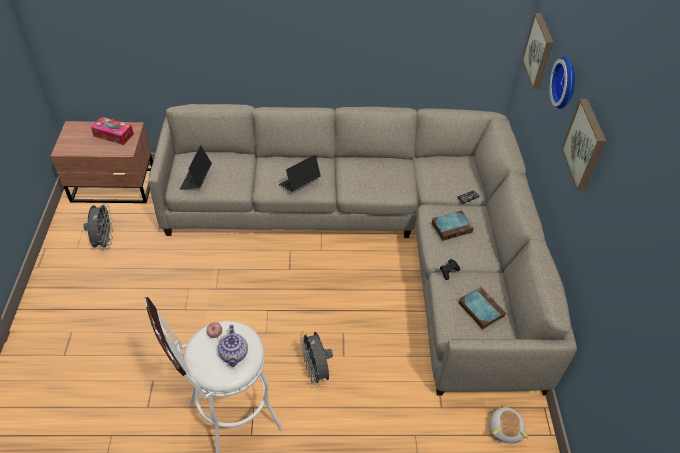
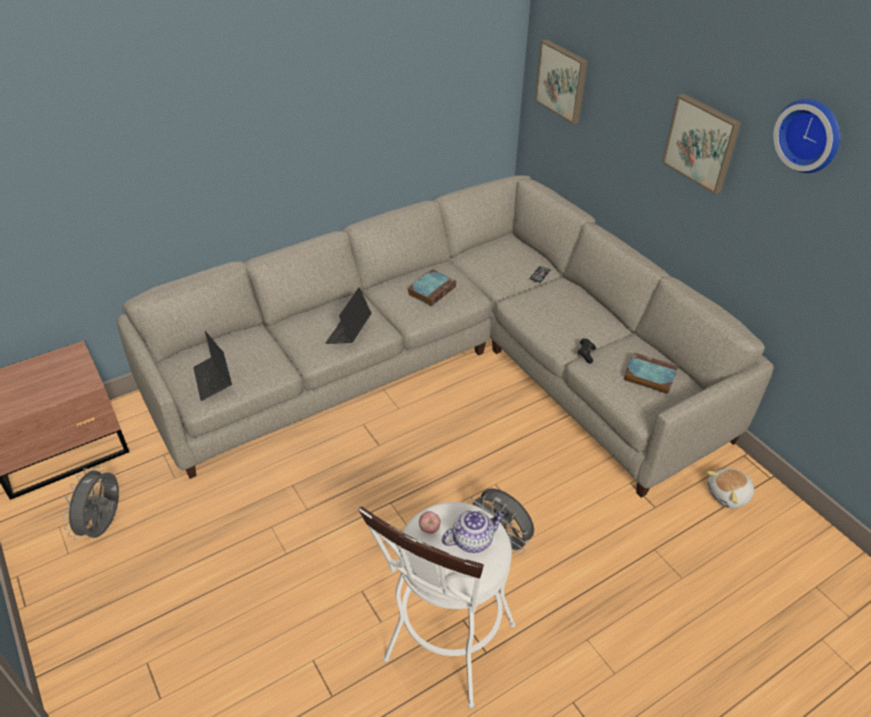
camera: 30 degrees left, 5 degrees down
(104, 241) = (105, 526): grey fan -> grey fan turned 135 degrees counterclockwise
(113, 135) = (51, 372): tissue box -> none
(234, 355) = (473, 540): teapot -> teapot turned 75 degrees counterclockwise
(452, 227) = (552, 309): book -> book (432, 290)
(505, 429) = (729, 495): plush toy -> plush toy turned 90 degrees clockwise
(566, 83) = (634, 93): wall clock -> wall clock (810, 134)

